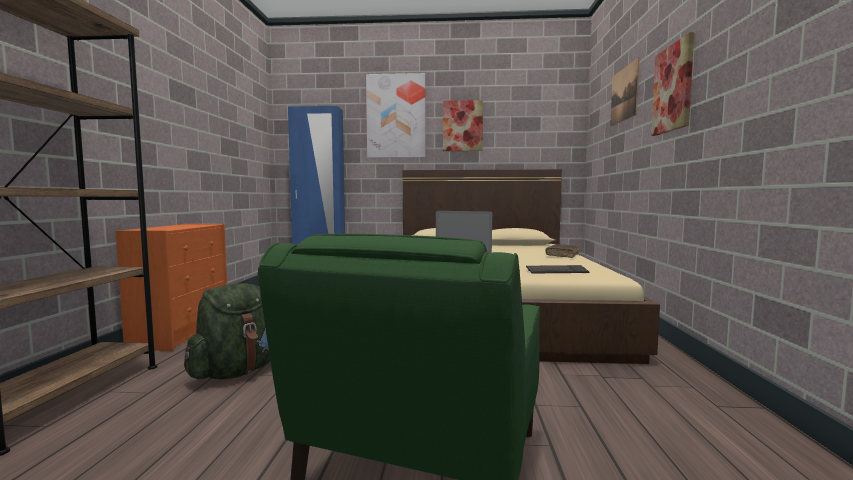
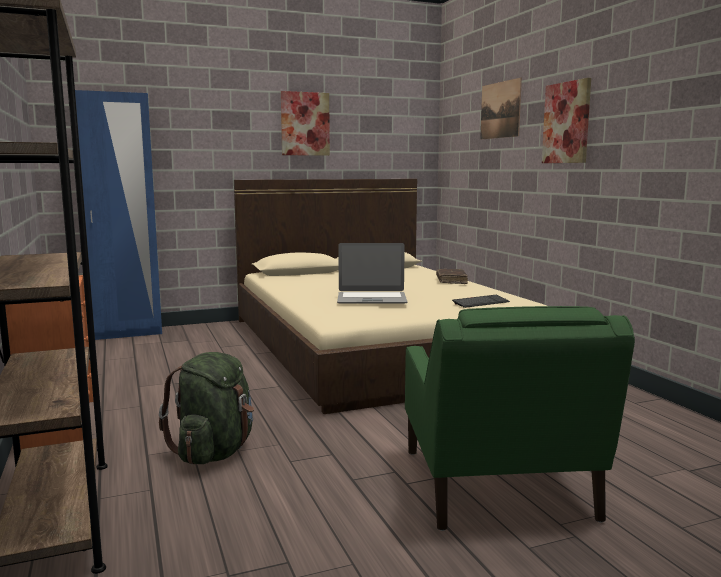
camera: 25 degrees left, 5 degrees up
(396, 116) = (220, 108): picture -> none

